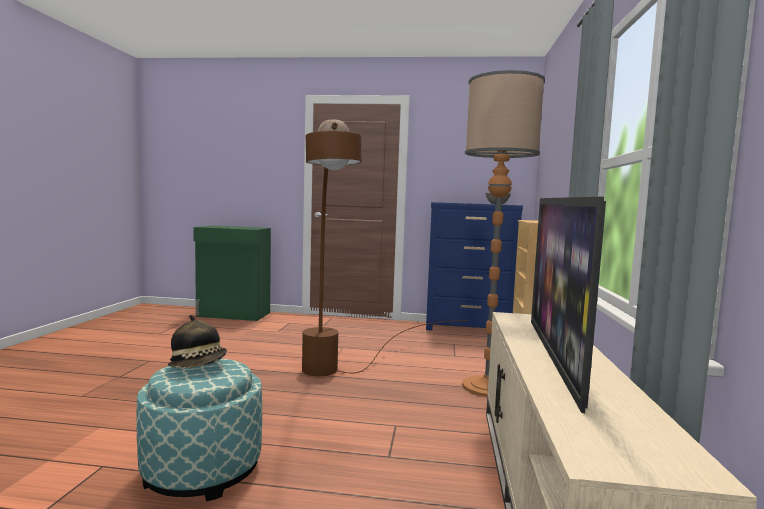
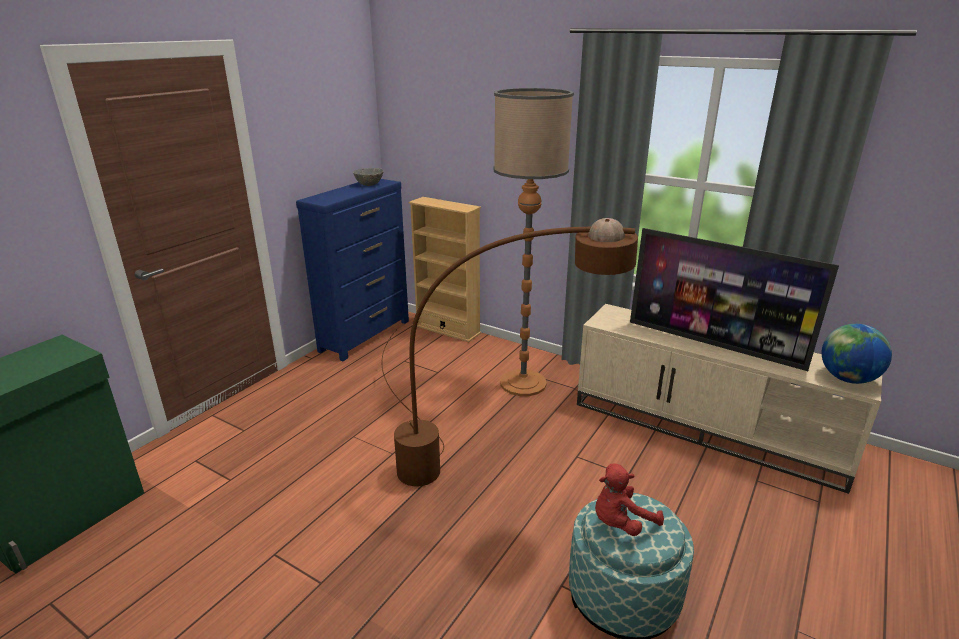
camera: 65 degrees left, 20 degrees up
(199, 365) = (621, 523): hat -> red plush toy
(613, 447) = (847, 379): none -> globe

